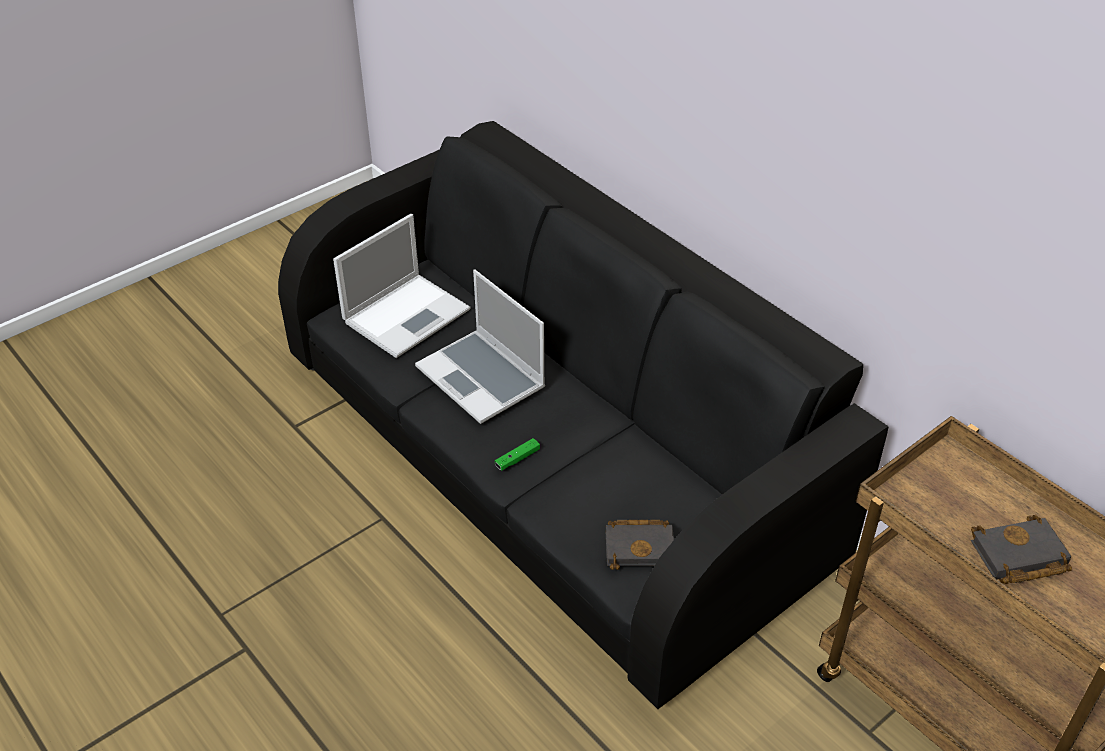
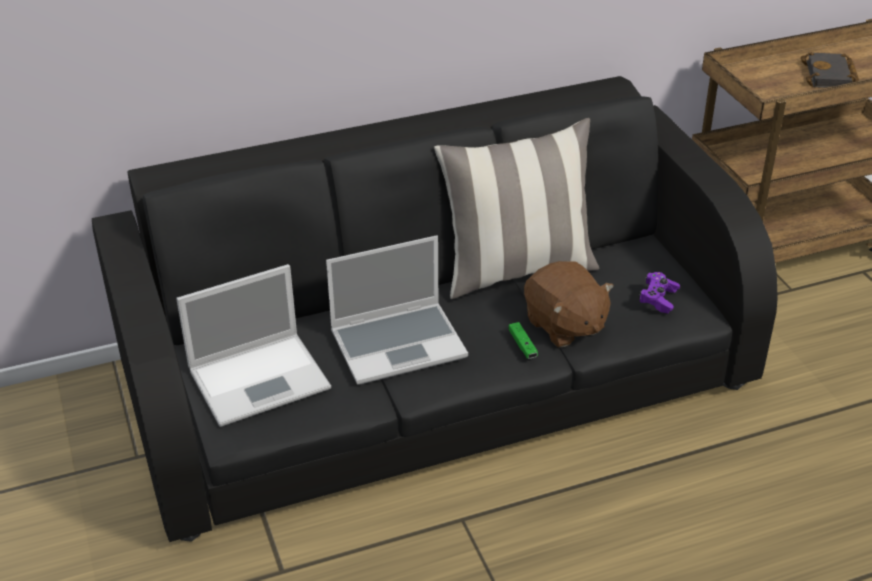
camera: 70 degrees left, 5 degrees down
(408, 314) = (261, 378): laptop -> laptop turned 90 degrees clockwise
(563, 483) = (564, 326): none -> brown plush toy
(636, 431) = (517, 270): none -> pillow
(641, 547) = (658, 299): black book -> purple game controller

